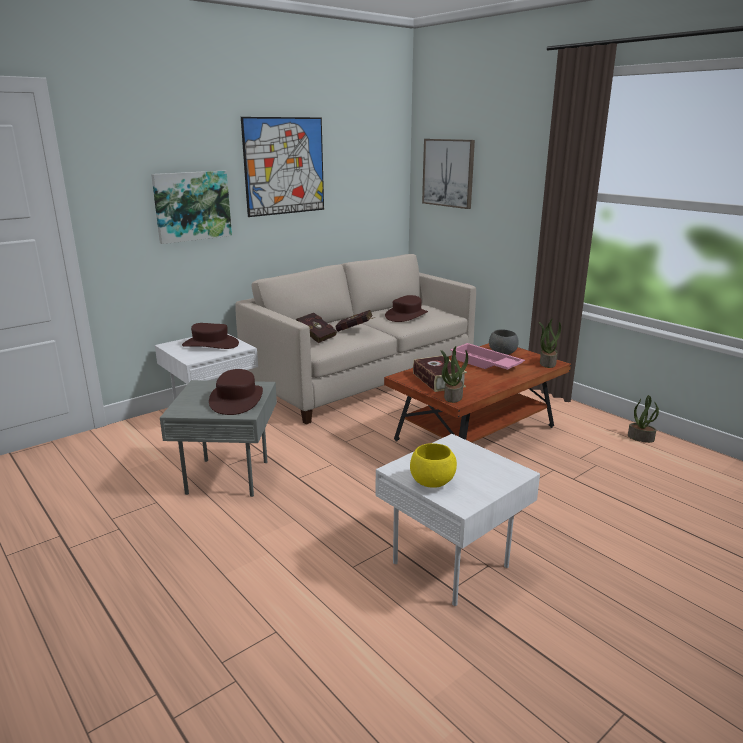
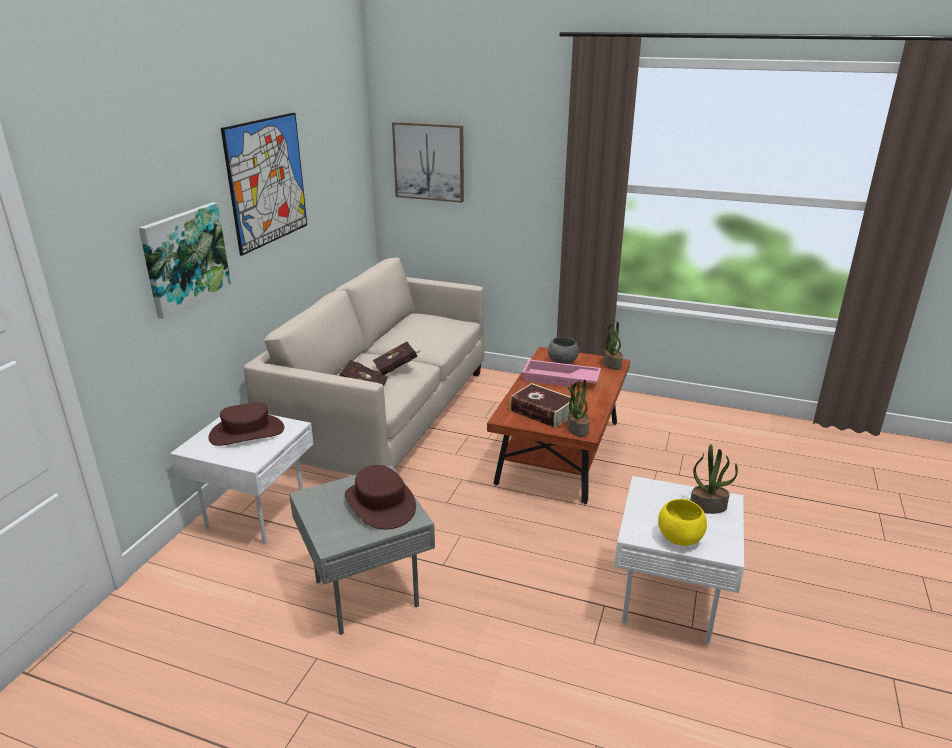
camera: 30 degrees left, 5 degrees up
(406, 315) = (426, 335): brown hat -> none
(641, 438) = (691, 414): potted plant -> potted plant (708, 506)

